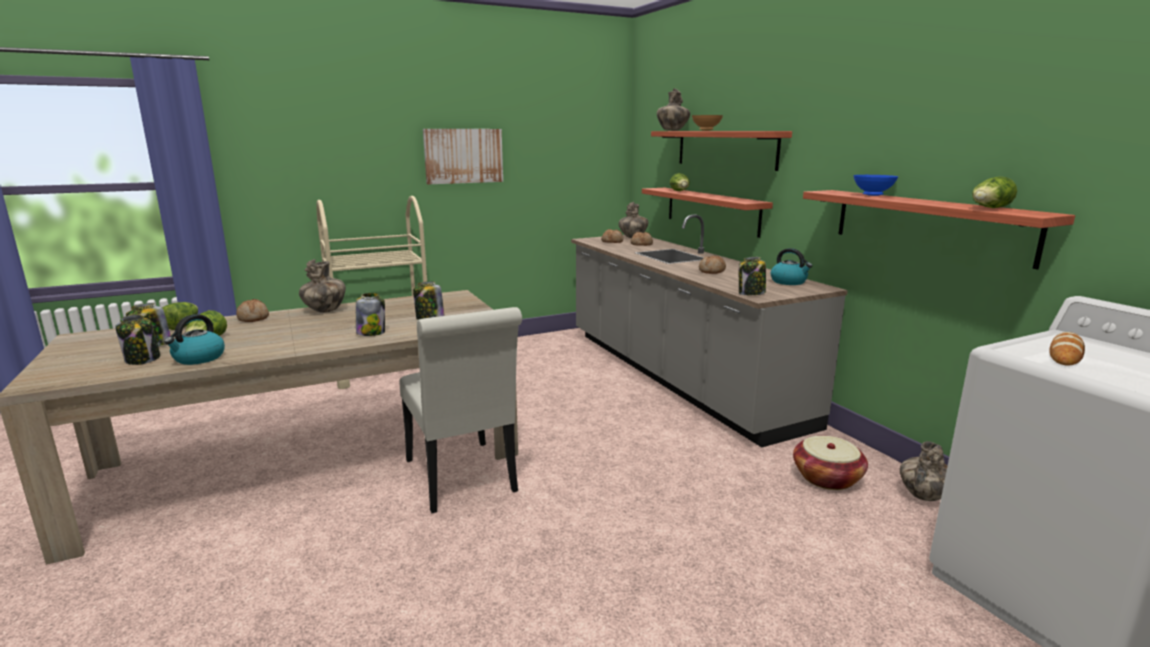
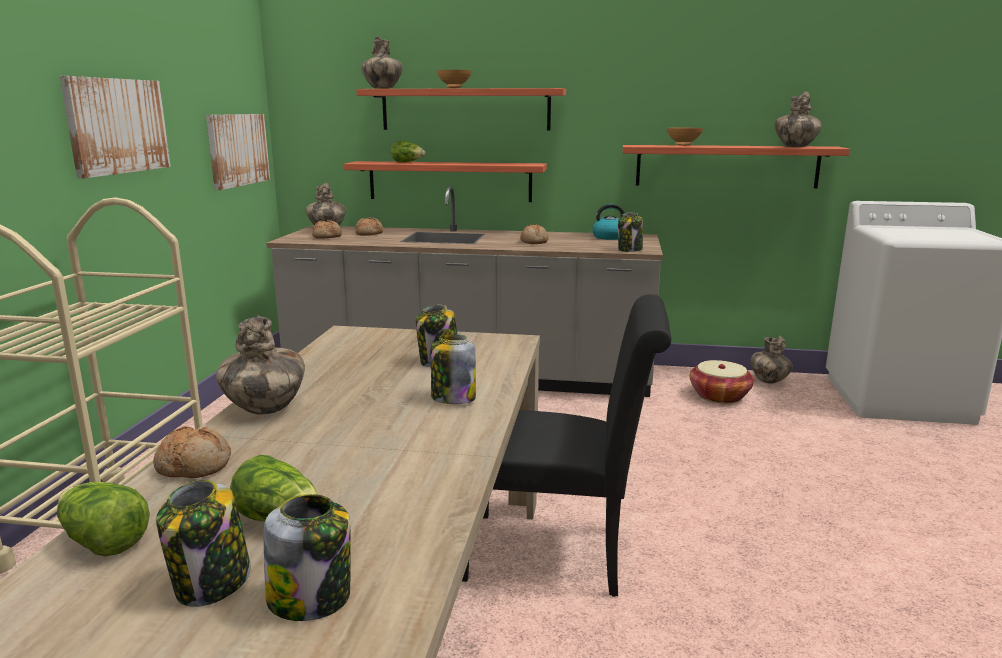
camera: 55 degrees left, 0 degrees up
(198, 358) = (396, 535): kettle -> none
(462, 480) = (557, 554): white chair -> black chair
(583, 173) = (237, 150): none -> picture
(873, 195) = (684, 145): blue bowl -> brown bowl
(989, 208) = (795, 146): lettuce -> vase
(1065, 354) = (913, 234): bread -> none

